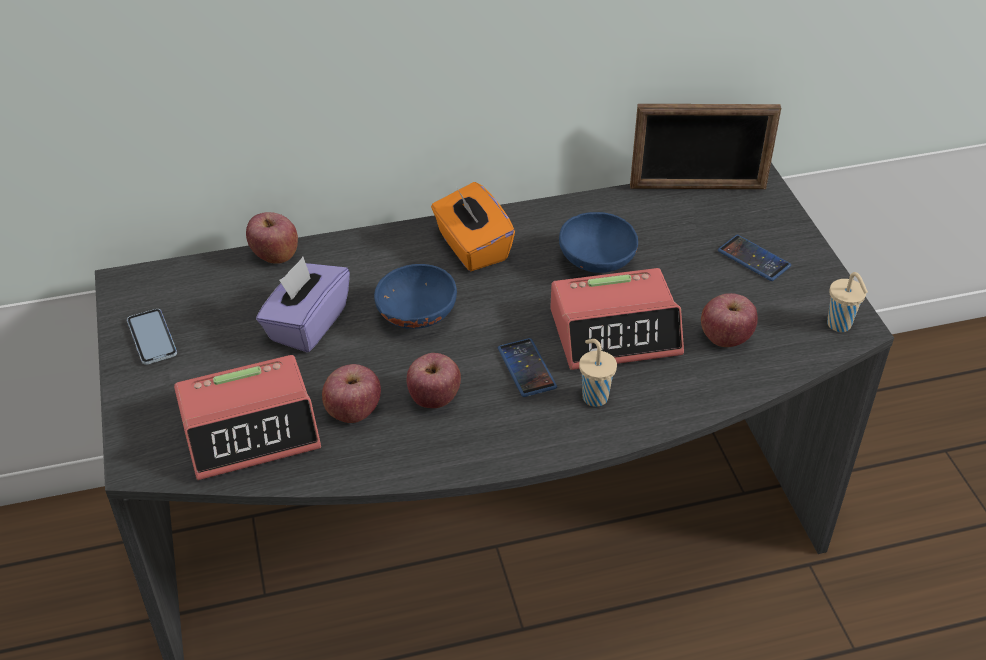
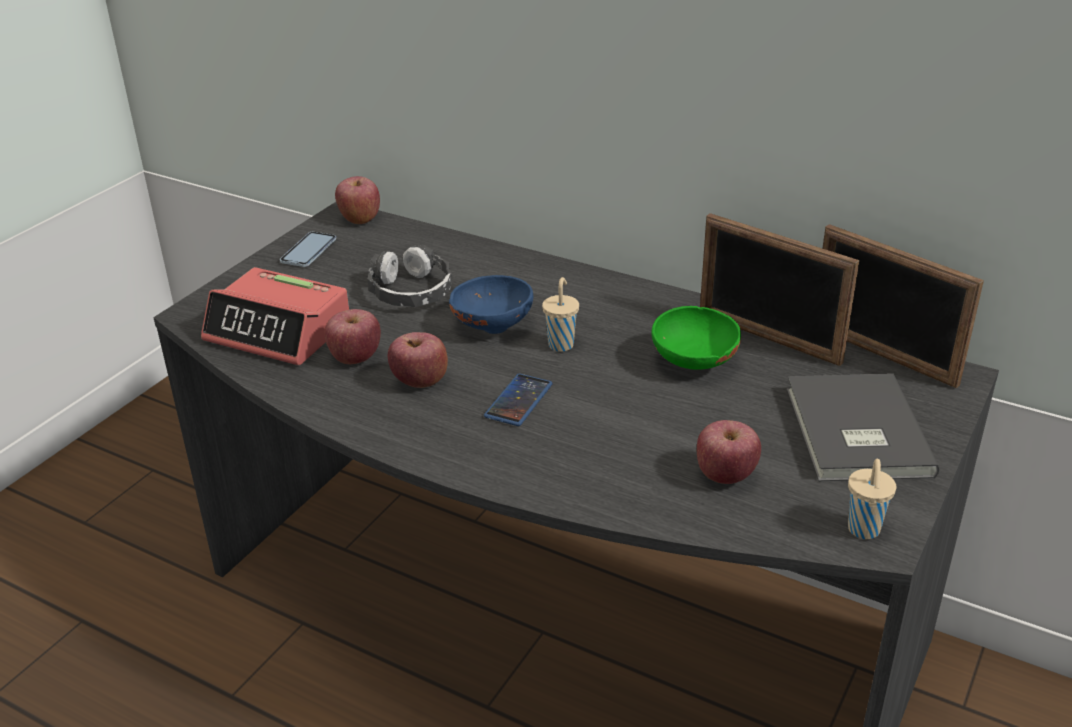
camera: 45 degrees right, 10 degrees down
(275, 255) = (457, 242): apple -> apple (360, 218)
(307, 324) = (411, 291): purple tissue box -> headphones
(472, 247) = (605, 303): orange tissue box -> none
(594, 396) = (540, 449): beige cup -> beige cup (561, 344)
(597, 264) = (693, 363): blue bowl -> green bowl
(615, 331) = (631, 416): alarm clock -> none
(616, 214) = (768, 338): none -> picture frame
(753, 259) = (853, 433): phone -> grey book

